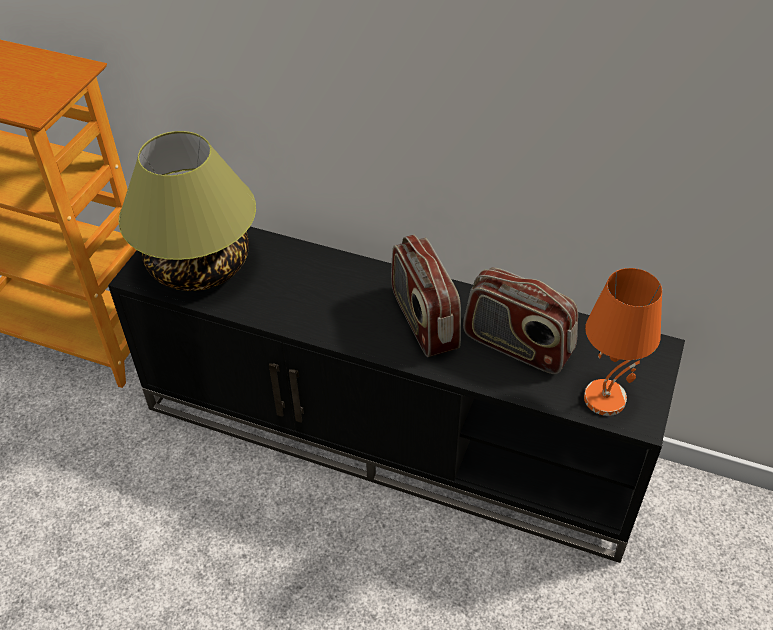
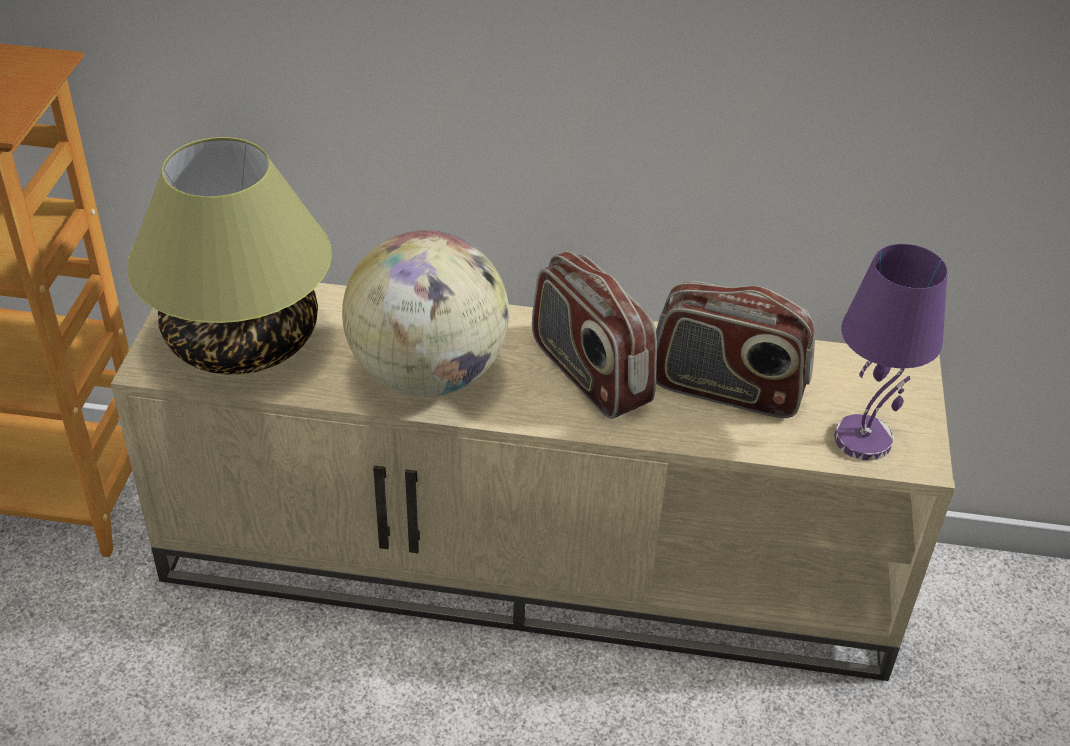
camera: 15 degrees left, 5 degrees down
(313, 306) = (428, 374): none -> globe
(393, 434) = (532, 561): black tv stand -> beige tv stand
(605, 398) = (864, 438): orange table lamp -> purple table lamp

